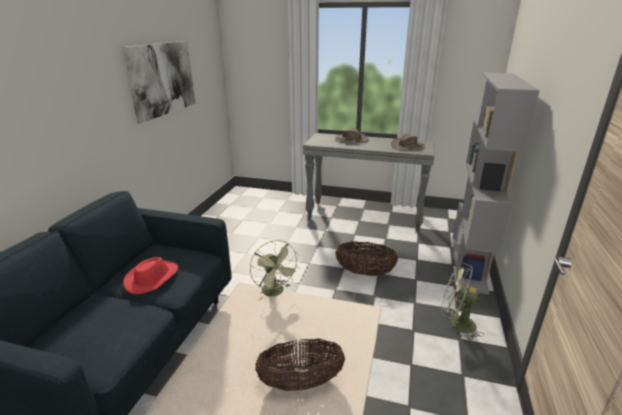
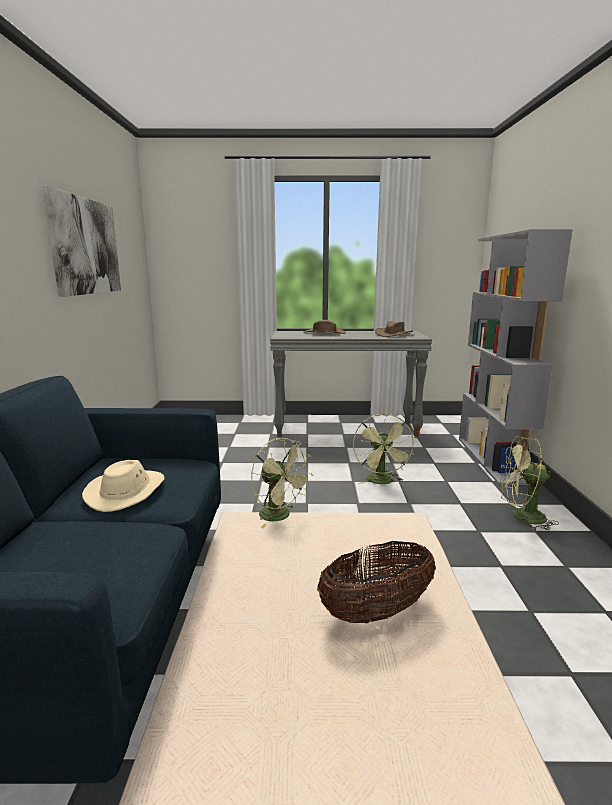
camera: 15 degrees left, 10 degrees down
(152, 278) = (126, 492): red hat -> beige hat
(365, 272) = (382, 482): basket -> green fan

